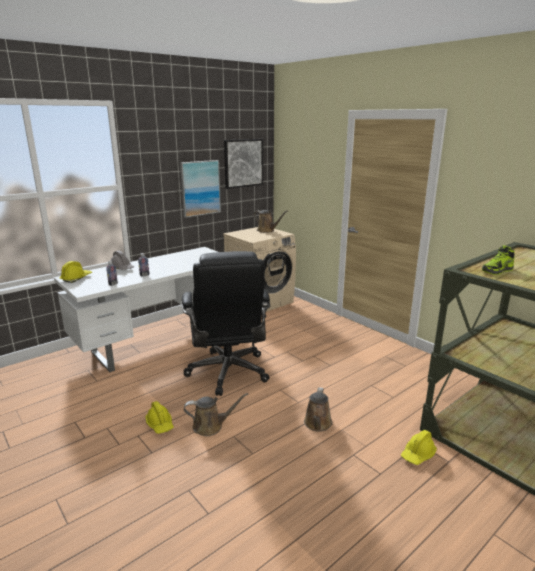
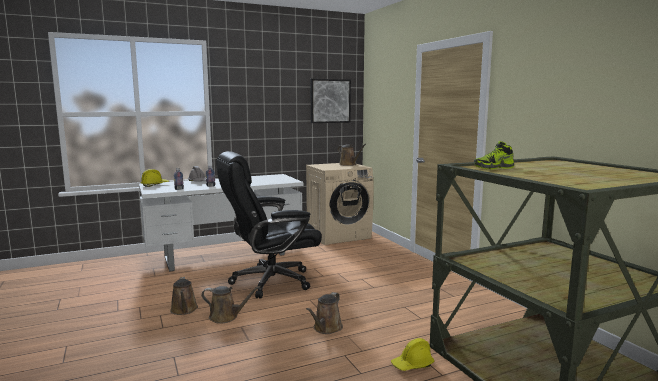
camera: 15 degrees right, 10 degrees down
(160, 424) = (184, 310): yellow hard hat -> brown watering can
(200, 188) = (285, 120): picture -> none
(228, 371) = (271, 281): black office chair -> black office chair turned 60 degrees clockwise

